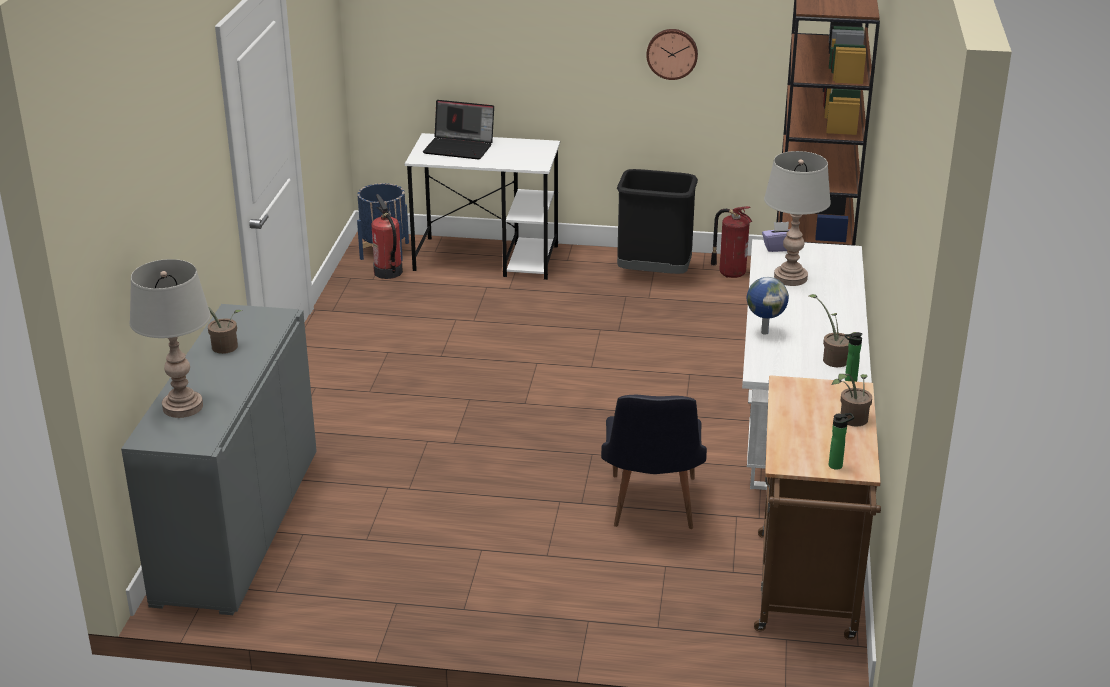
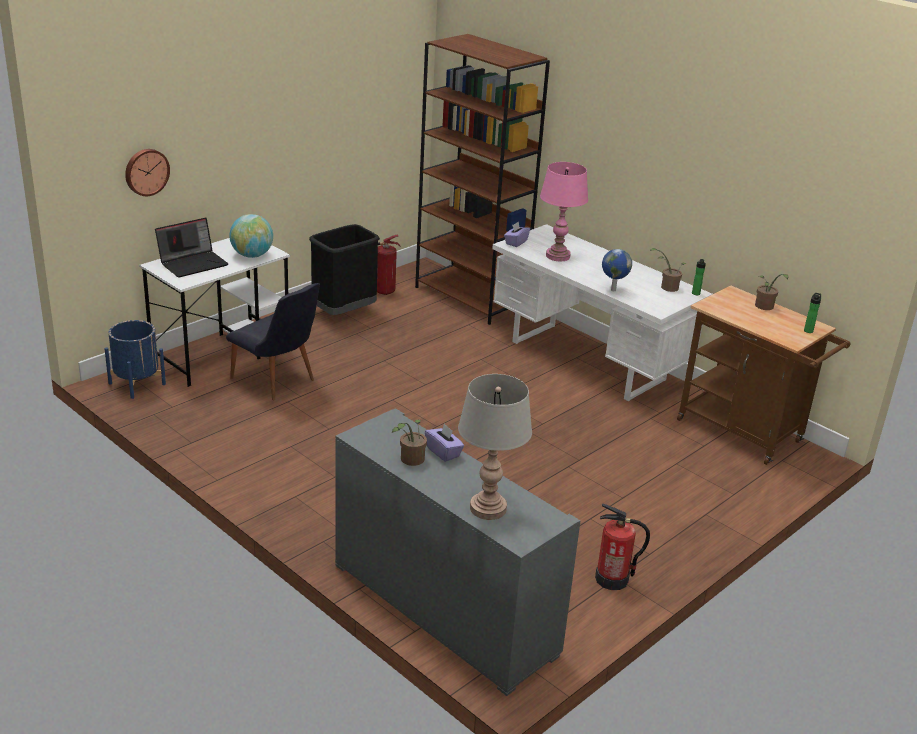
camera: 55 degrees left, 0 degrees up
(253, 356) = (443, 452): none -> purple tissue box
(388, 272) = (173, 396): fire extinguisher -> fire extinguisher (612, 579)
(517, 160) = (252, 255): none -> globe
(651, 508) = (612, 440): black chair -> black chair (277, 382)
(672, 53) = (318, 133): wall clock -> wall clock (146, 171)
(790, 278) = (557, 256): grey table lamp -> pink table lamp

